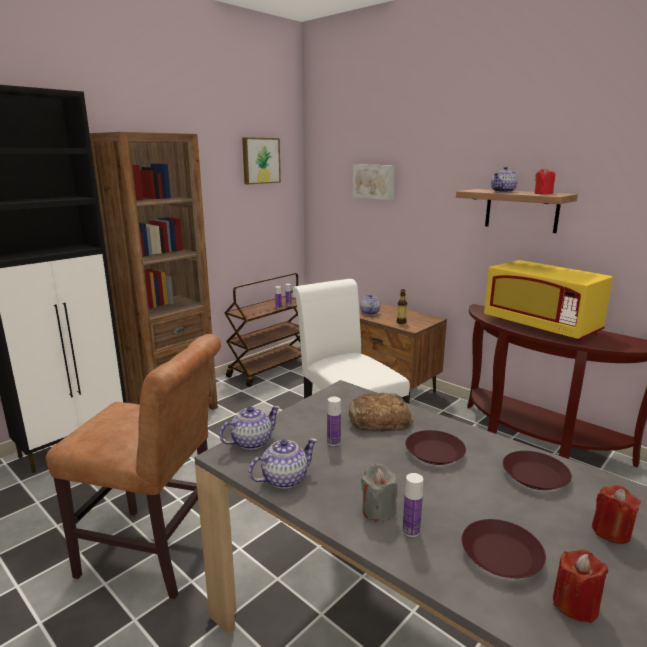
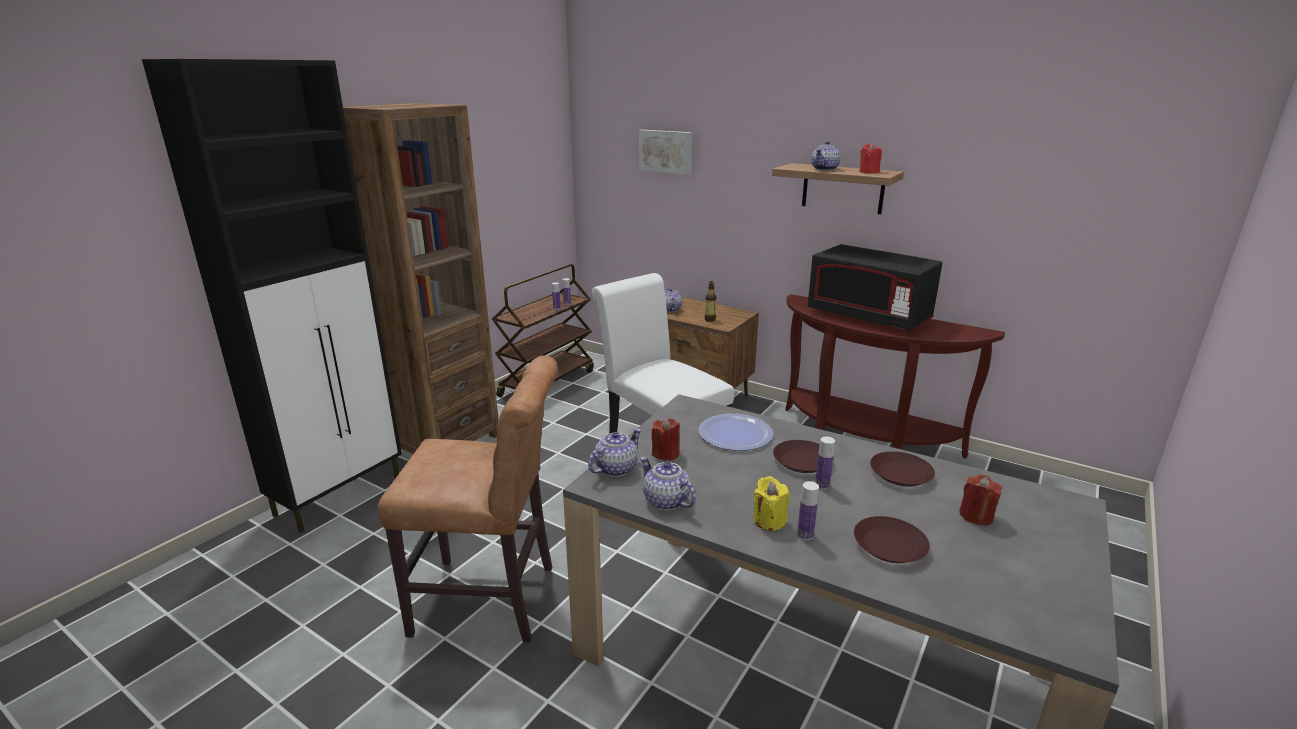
camera: 10 degrees left, 5 degrees up
(260, 160) = (523, 126): picture -> none
(284, 479) = (666, 501): teapot -> teapot turned 90 degrees counterclockwise
(333, 442) = (700, 461): bottle -> bottle (822, 485)
(378, 420) = (735, 434): bread -> plate
(378, 510) = (769, 521): grey candle -> yellow candle
(541, 326) = (868, 317): yellow microwave -> black microwave
(575, 604) = (959, 577): red candle -> red candle (666, 453)

